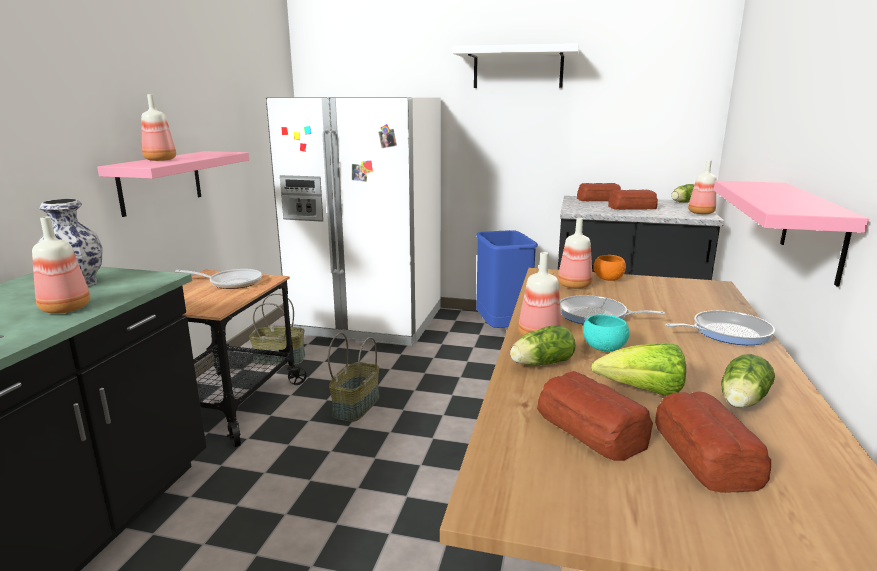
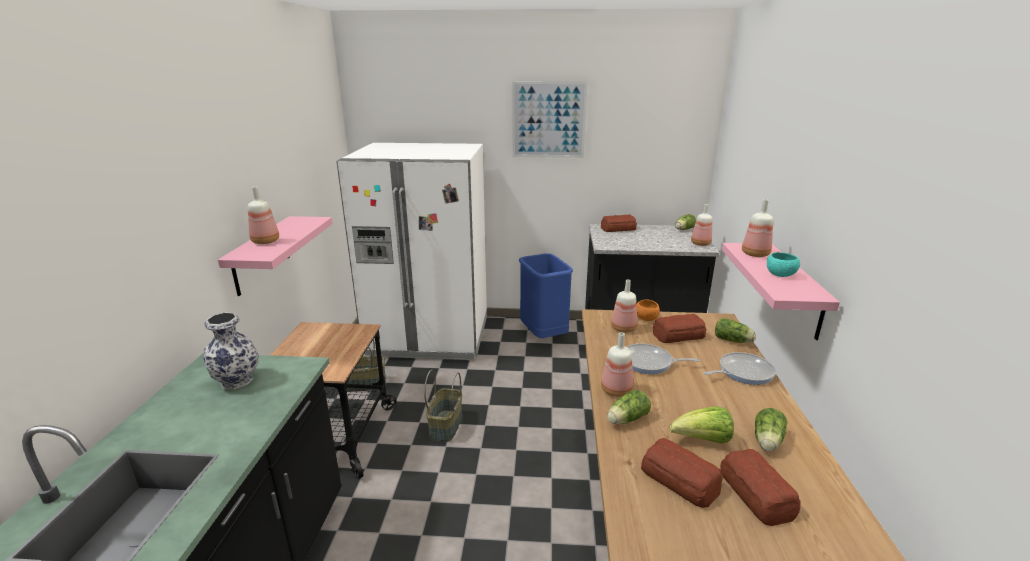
camera: 10 degrees left, 5 degrees up
(66, 308) = (249, 414): bottle -> bottle (754, 254)
(231, 283) = (333, 337): frying pan -> none
(518, 68) = (548, 120): white shelf -> picture
(604, 348) = (665, 398): turquoise bowl -> turquoise bowl (780, 275)
(631, 207) = (647, 239): bread -> bread (677, 335)
(723, 304) = (733, 341): none -> lettuce

